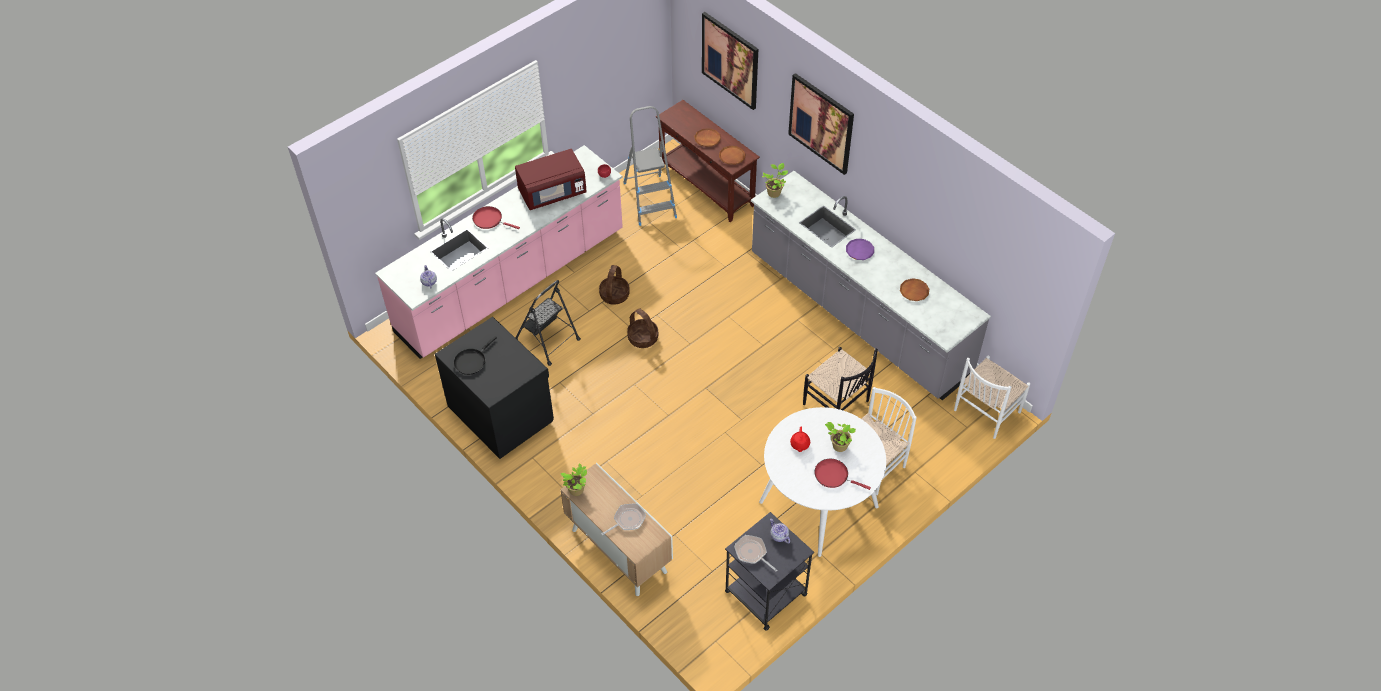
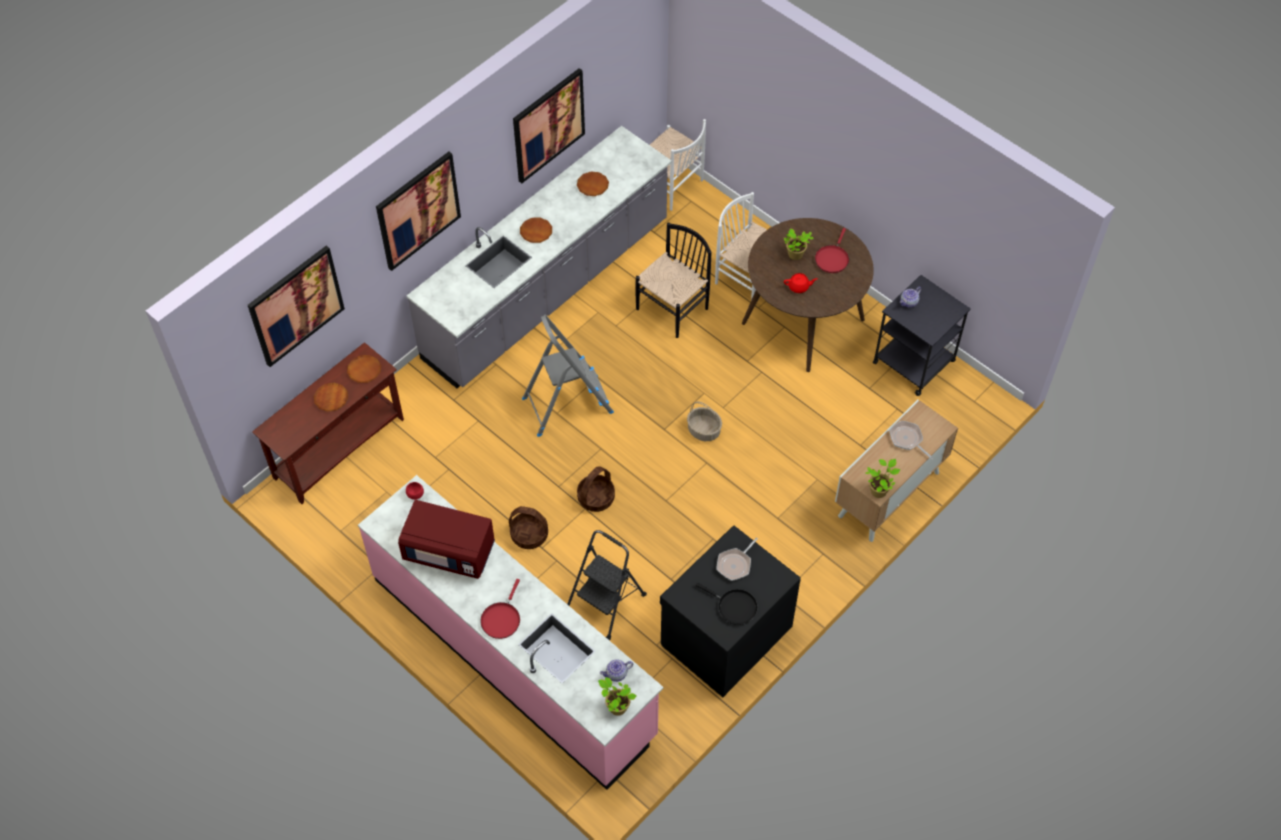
camera: 95 degrees left, 5 degrees up
(552, 193) = (449, 551): red microwave -> red microwave turned 135 degrees clockwise
(650, 200) = (363, 510): grey step ladder -> grey step ladder (568, 405)
(701, 416) = (704, 430): none -> basket
(752, 553) = (933, 323): frying pan -> frying pan (735, 564)
(774, 192) = (445, 313): potted plant -> potted plant (616, 706)
(818, 504) = (803, 322): white dining table -> brown dining table
(859, 251) = (536, 232): purple plate -> brown plate
(933, 217) = (548, 125): none -> picture

